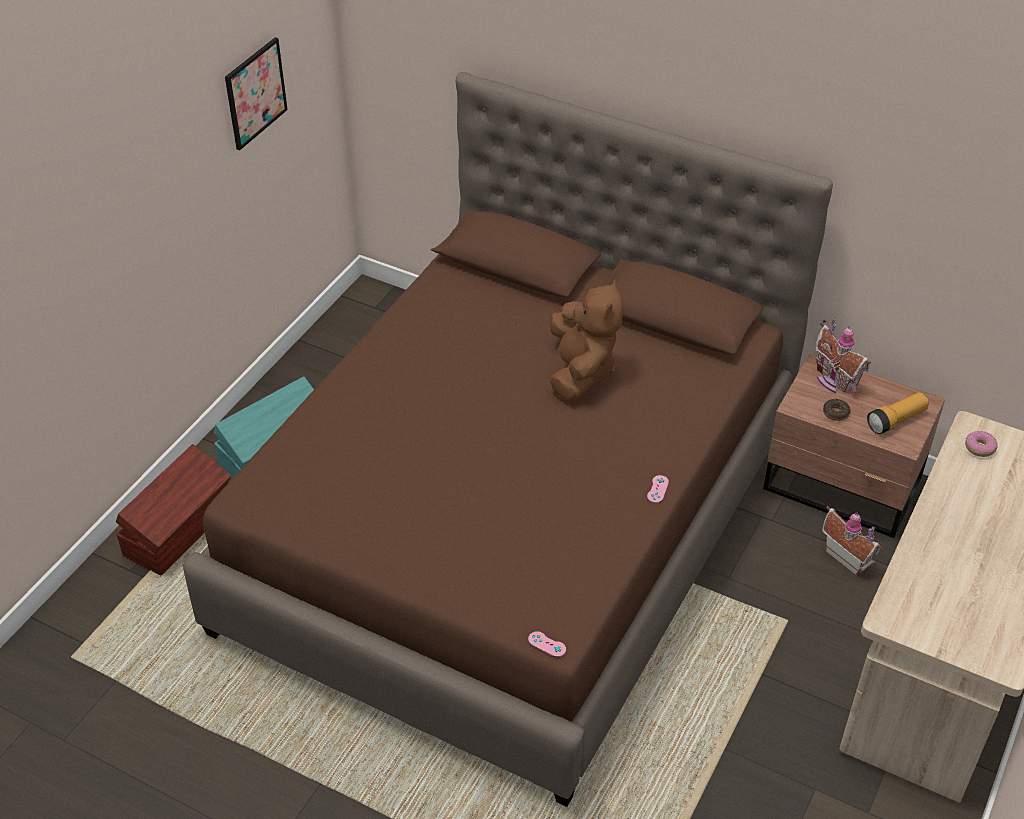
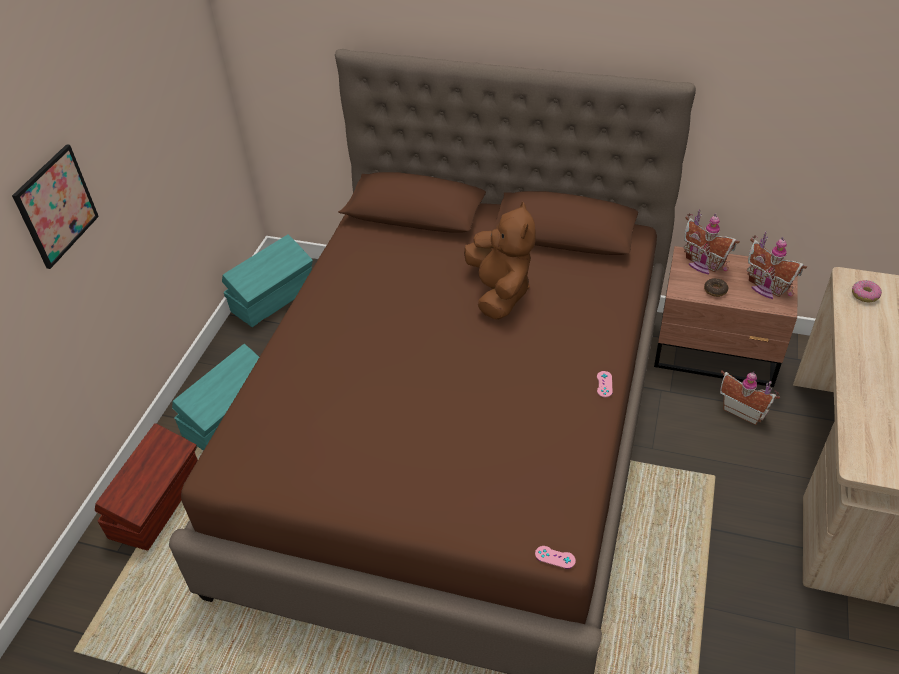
camera: 10 degrees left, 0 degrees up
(255, 93) = (155, 92): picture -> picture (56, 206)
(352, 329) = (274, 298): none -> turquoise storage box
(896, 420) = (766, 287): flashlight -> toy house

